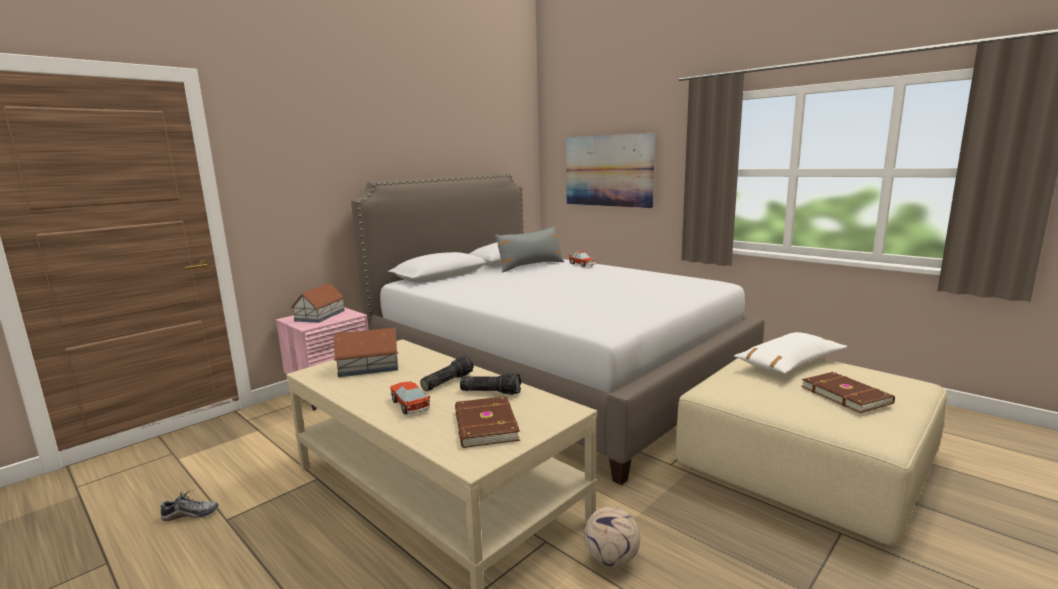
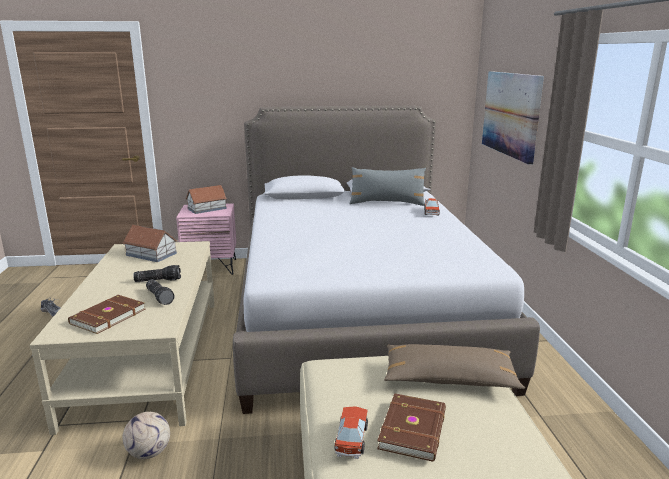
camera: 40 degrees right, 5 degrees up
(410, 404) = (111, 287): toy car -> toy car (351, 438)
(789, 363) = (449, 378): white pillow -> brown pillow

